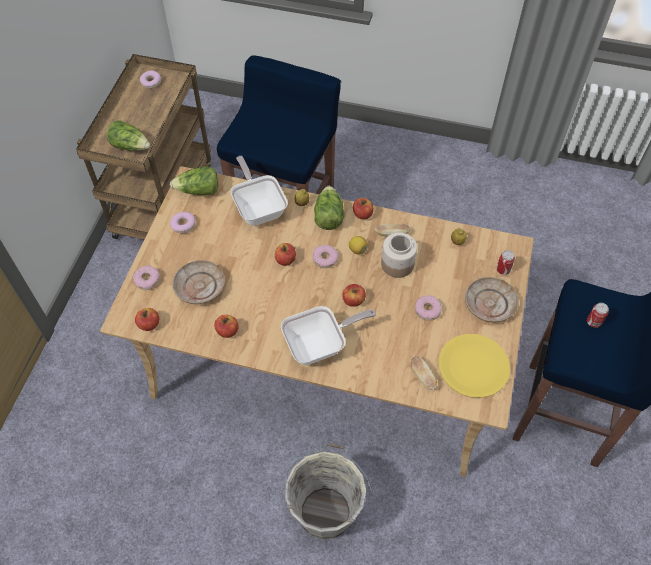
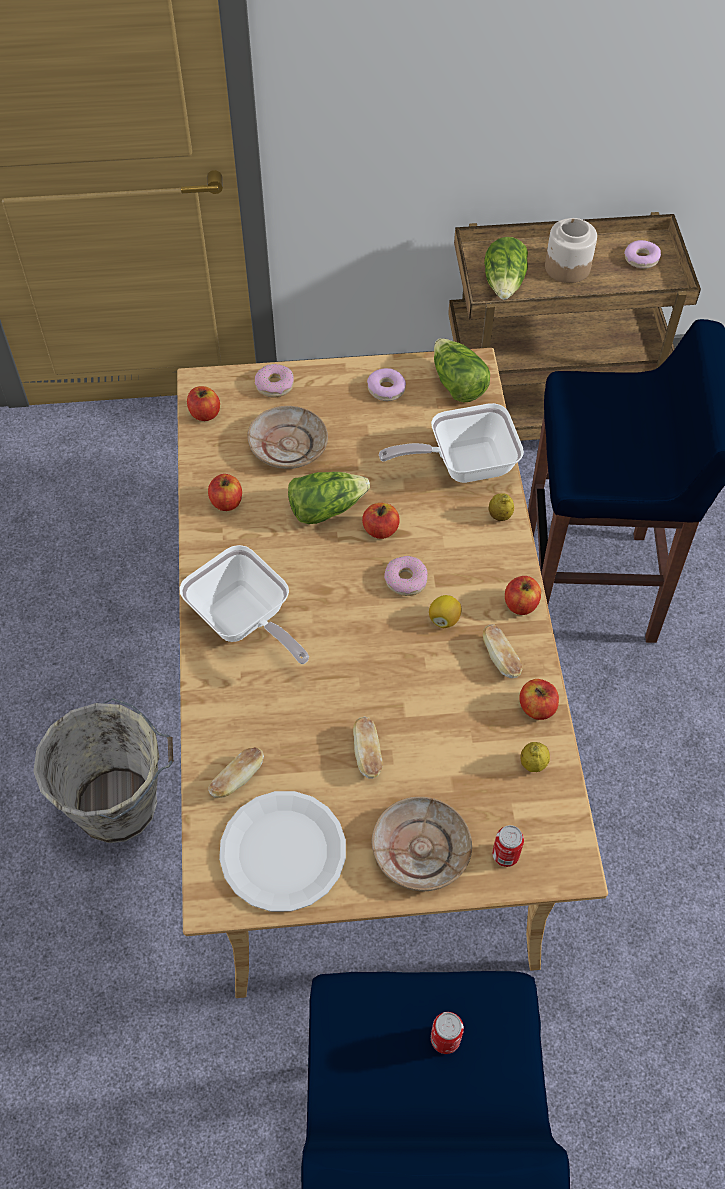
camera: 70 degrees right, 0 degrees up
(259, 207) = (463, 465): frying pan -> frying pan turned 150 degrees counterclockwise
(328, 216) = (492, 558): lettuce -> lettuce (325, 508)
(353, 300) = (343, 641): apple -> apple (537, 707)
(397, 264) = (441, 683): jar -> jar (567, 267)
(427, 310) = (367, 753): donut -> bread
(473, 366) = (283, 852): yellow plate -> white plate

